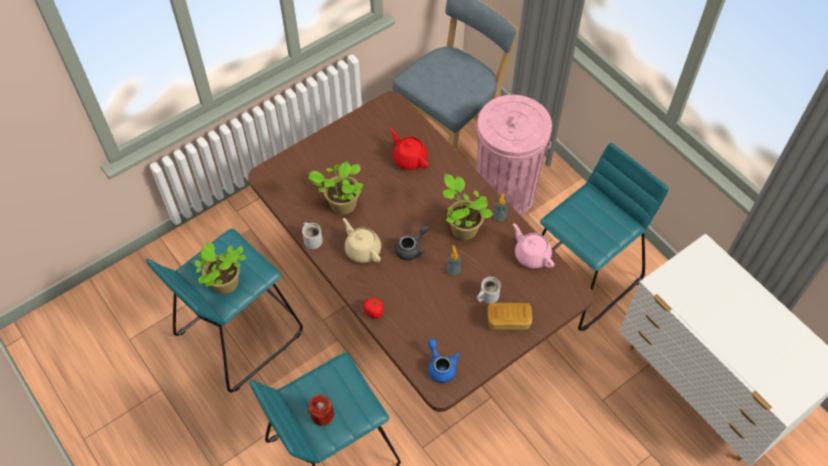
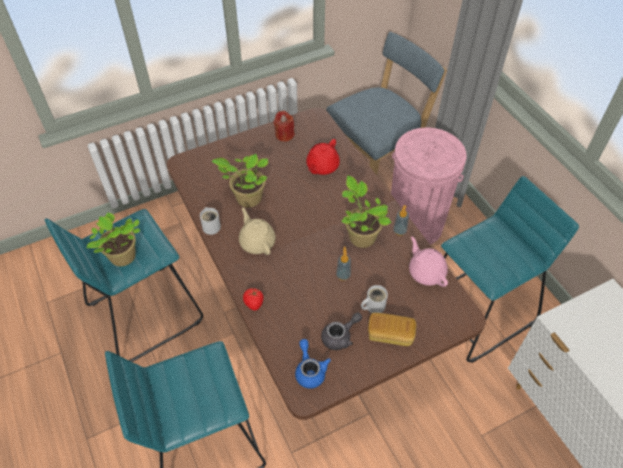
camera: 10 degrees right, 5 degrees down
(322, 415) = (180, 401): red candle -> red candle (284, 135)
(409, 158) = (322, 166): red teapot -> red teapot turned 120 degrees counterclockwise
(411, 248) = (306, 248): grey teapot -> grey teapot (340, 336)

